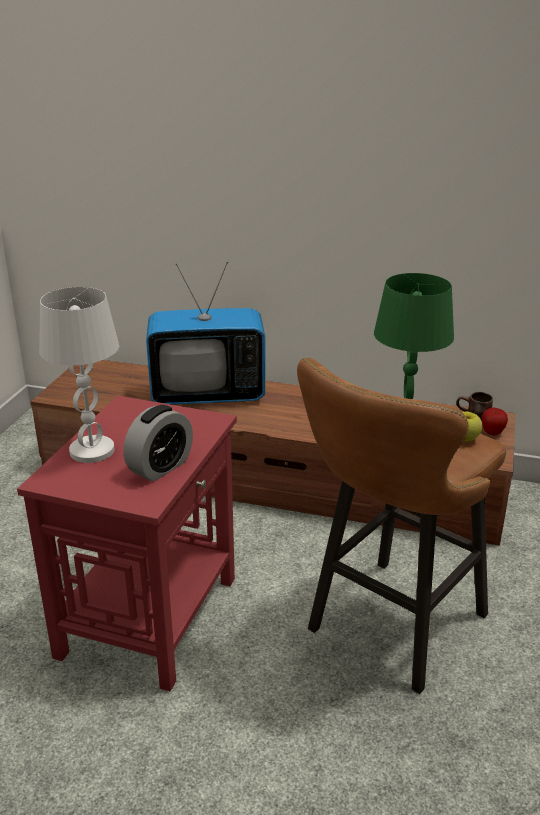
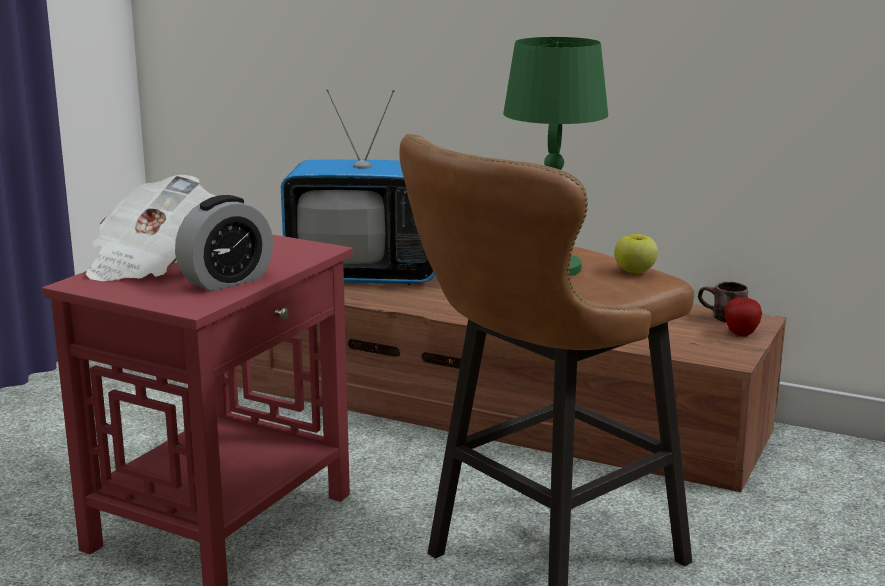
camera: 10 degrees right, 10 degrees down
(92, 451) = (151, 264): white table lamp -> newspaper

